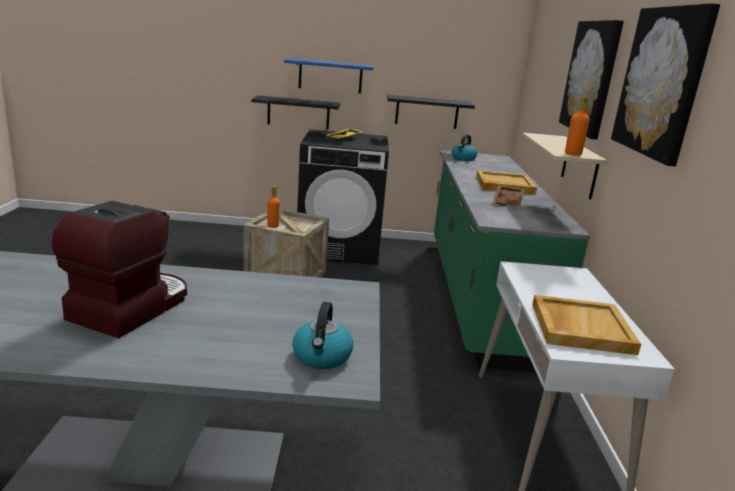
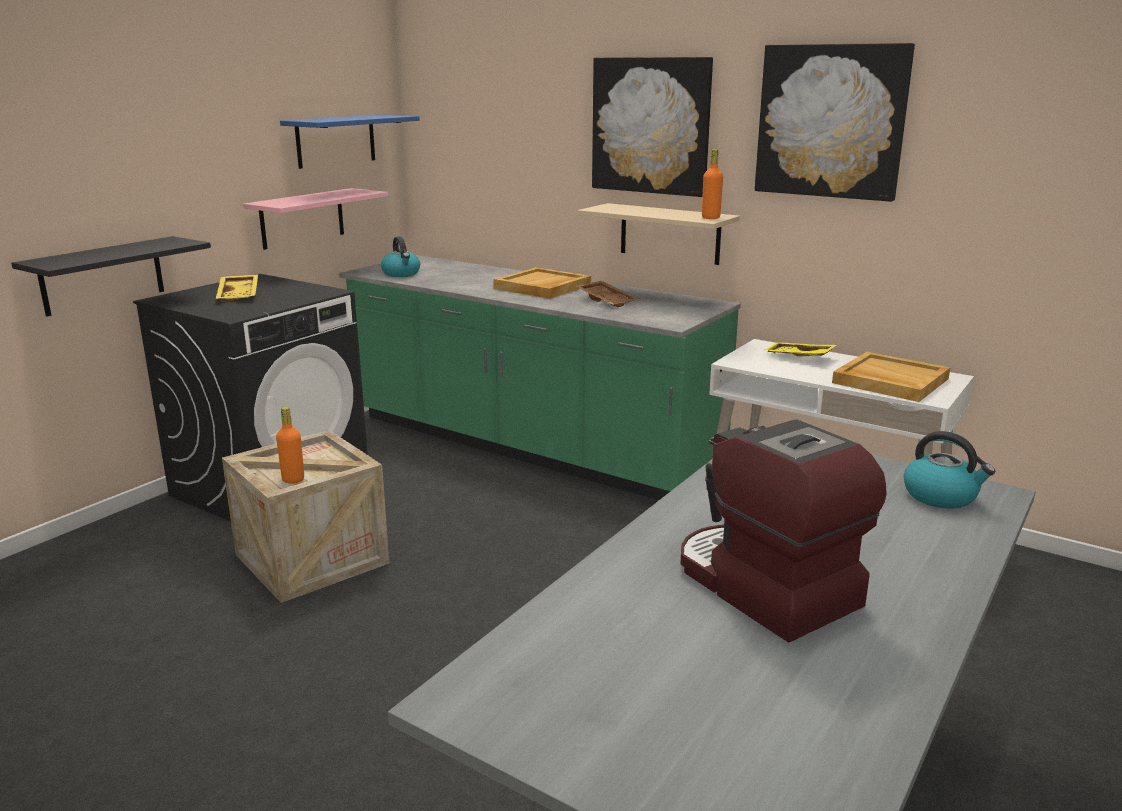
camera: 55 degrees left, 0 degrees up
(330, 76) = (145, 191): blue shelf -> blue shelf (336, 141)
(427, 112) = (302, 218): black shelf -> pink shelf
(571, 287) = (798, 357): none -> yellow tray

